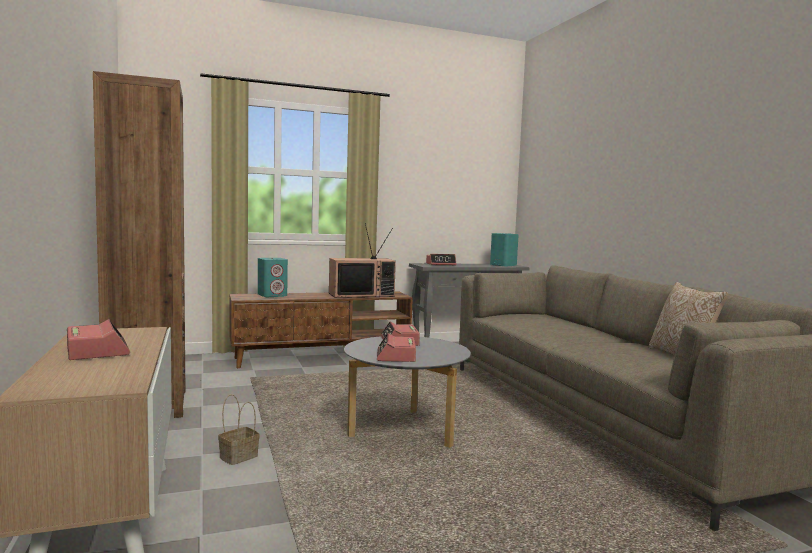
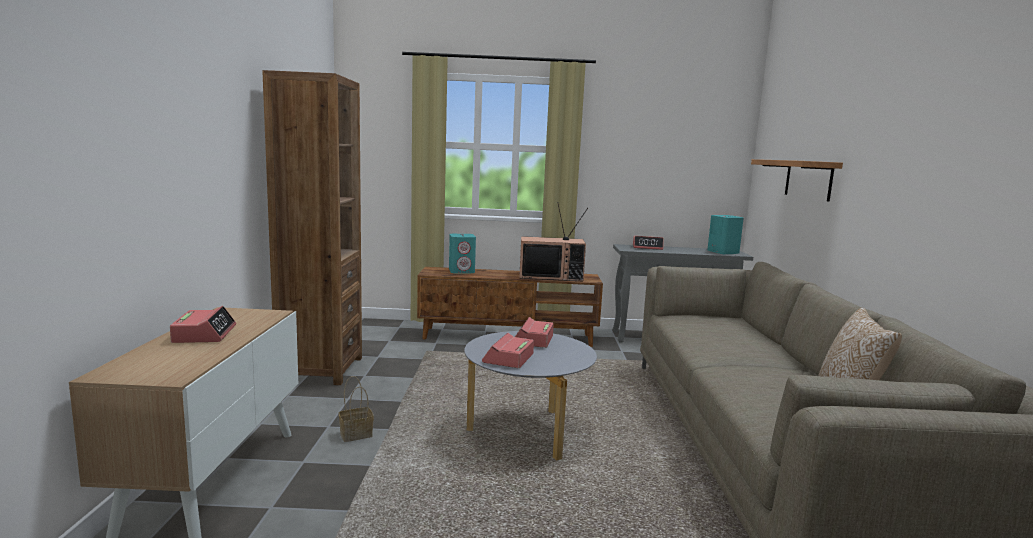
camera: 20 degrees right, 5 degrees up
(580, 196) = (808, 179): none -> shelf

